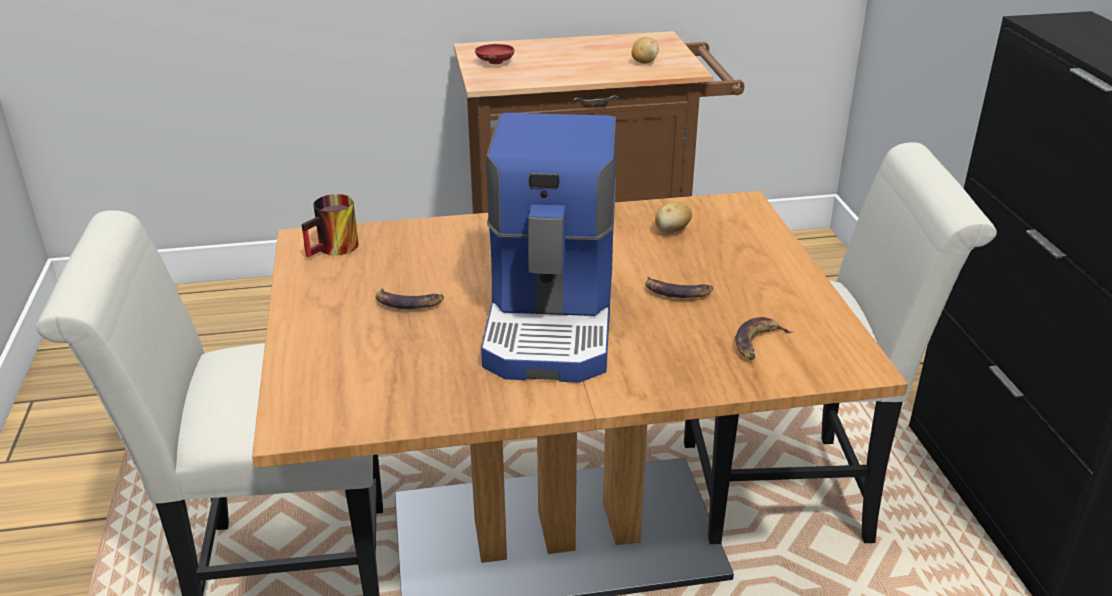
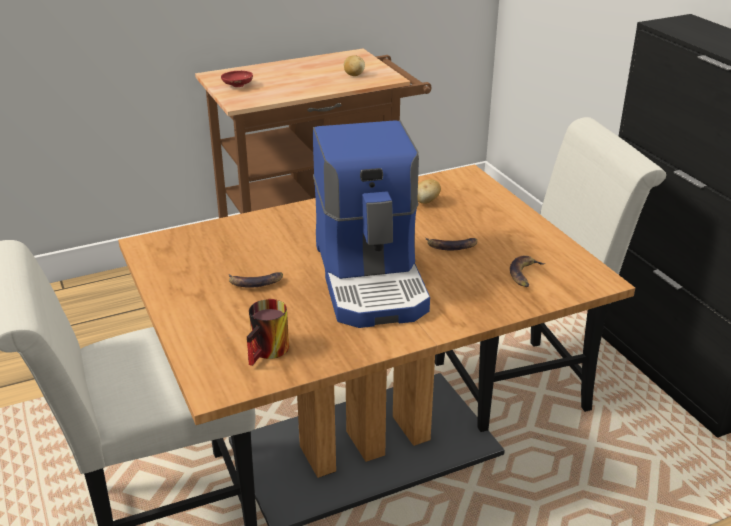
camera: 15 degrees left, 0 degrees up
(335, 249) = (175, 249): mug -> mug (270, 352)

